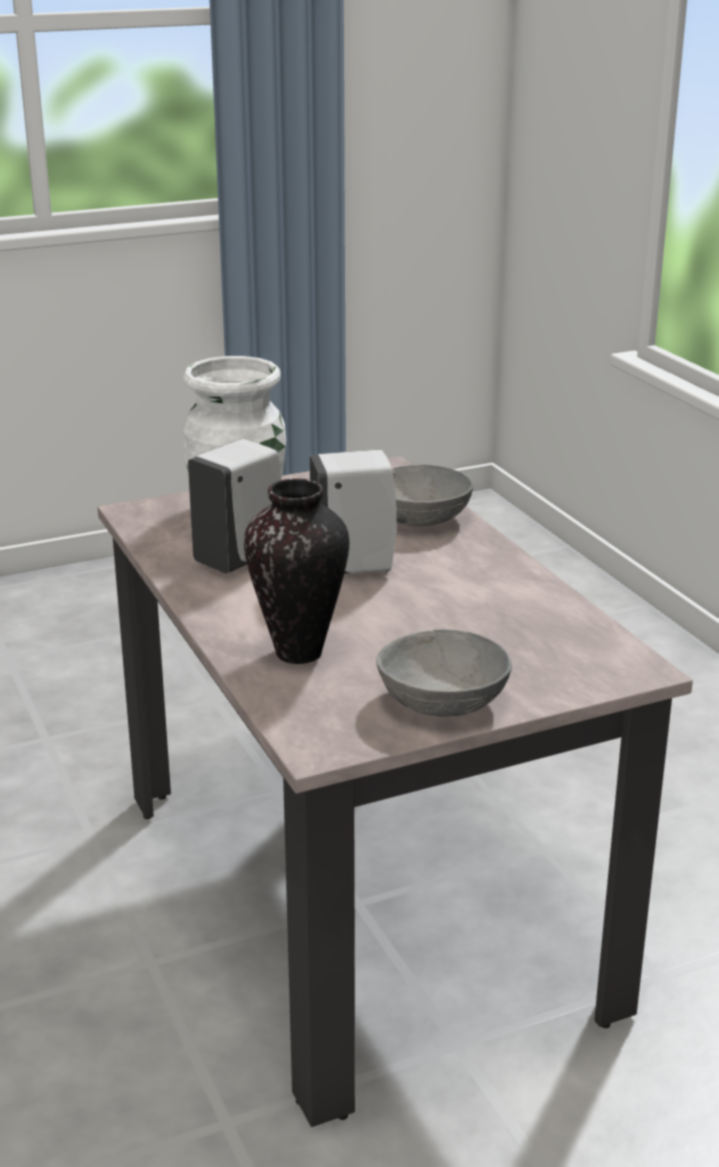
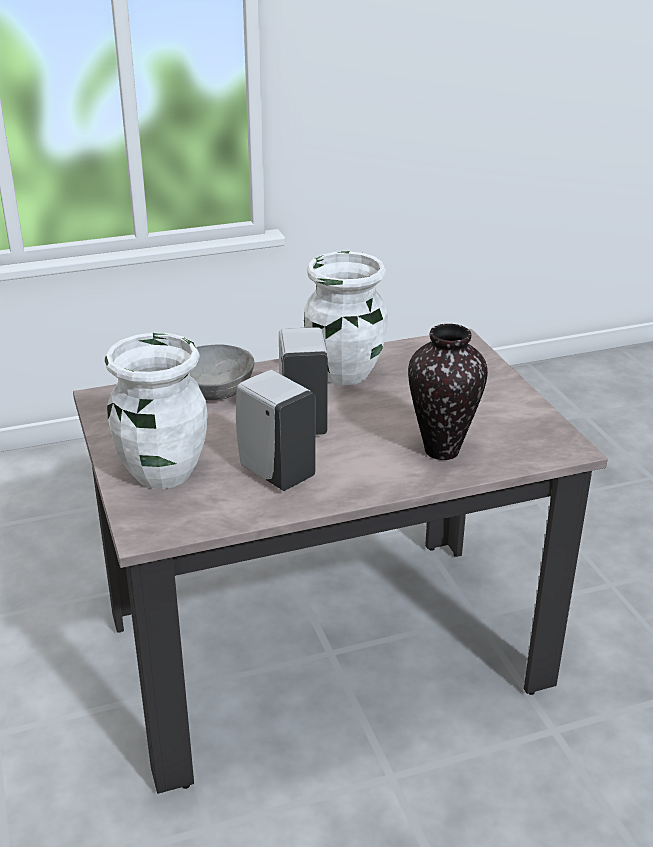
camera: 85 degrees left, 5 degrees up
(443, 702) = (506, 402): grey bowl -> none
(490, 586) = (343, 374): none -> white vase

